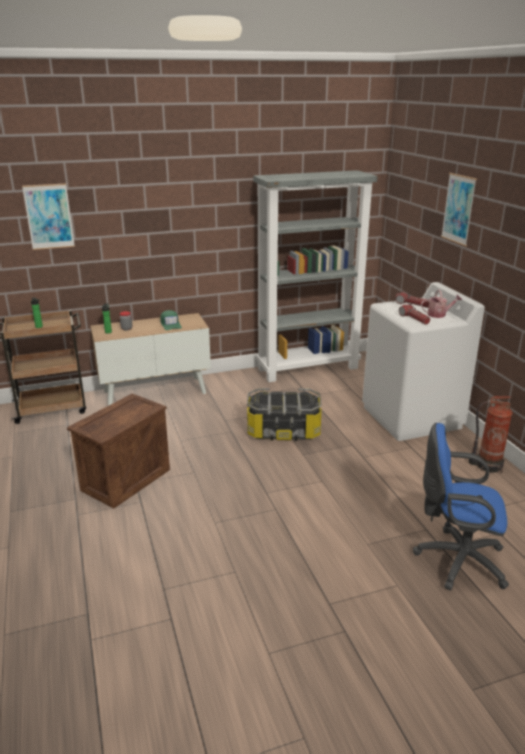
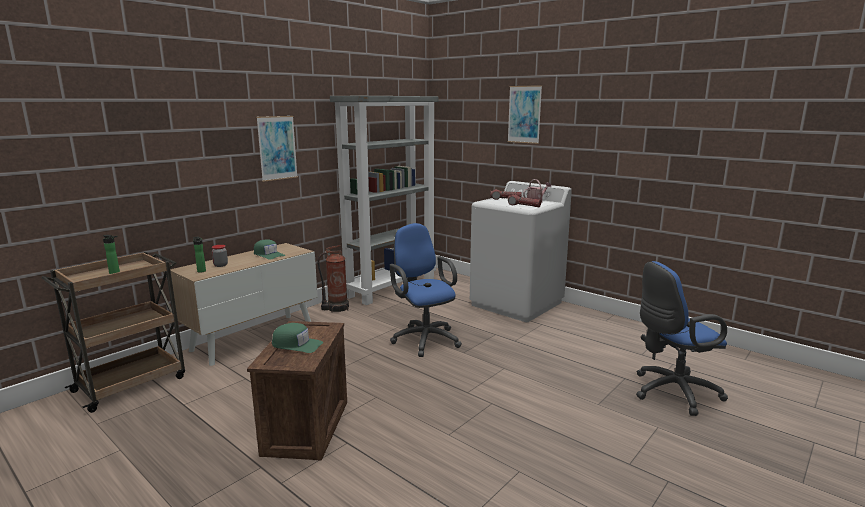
camera: 30 degrees left, 10 degrees down
(49, 216) = (113, 134): picture -> picture (277, 148)
(114, 417) = (297, 345): none -> green cap
(283, 430) = (424, 338): storage box -> blue office chair
(487, 465) = (607, 322): fire extinguisher -> fire extinguisher (336, 308)

